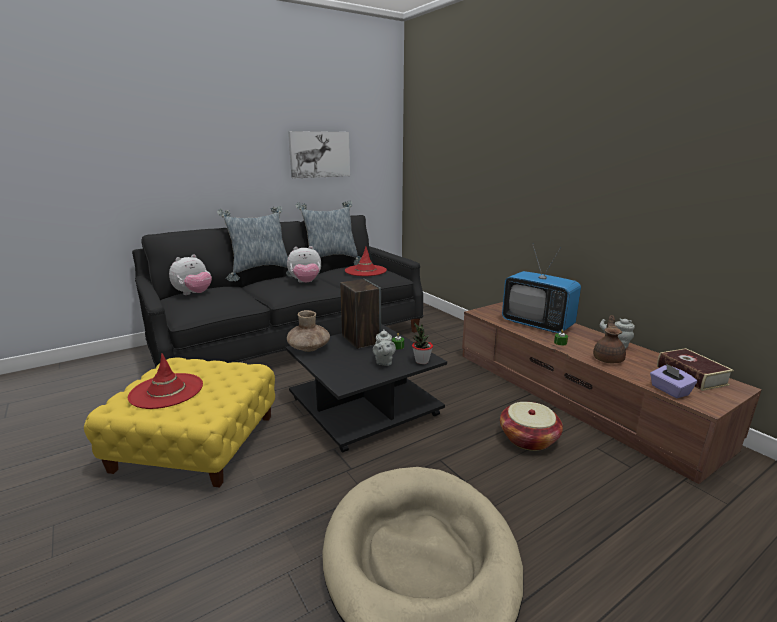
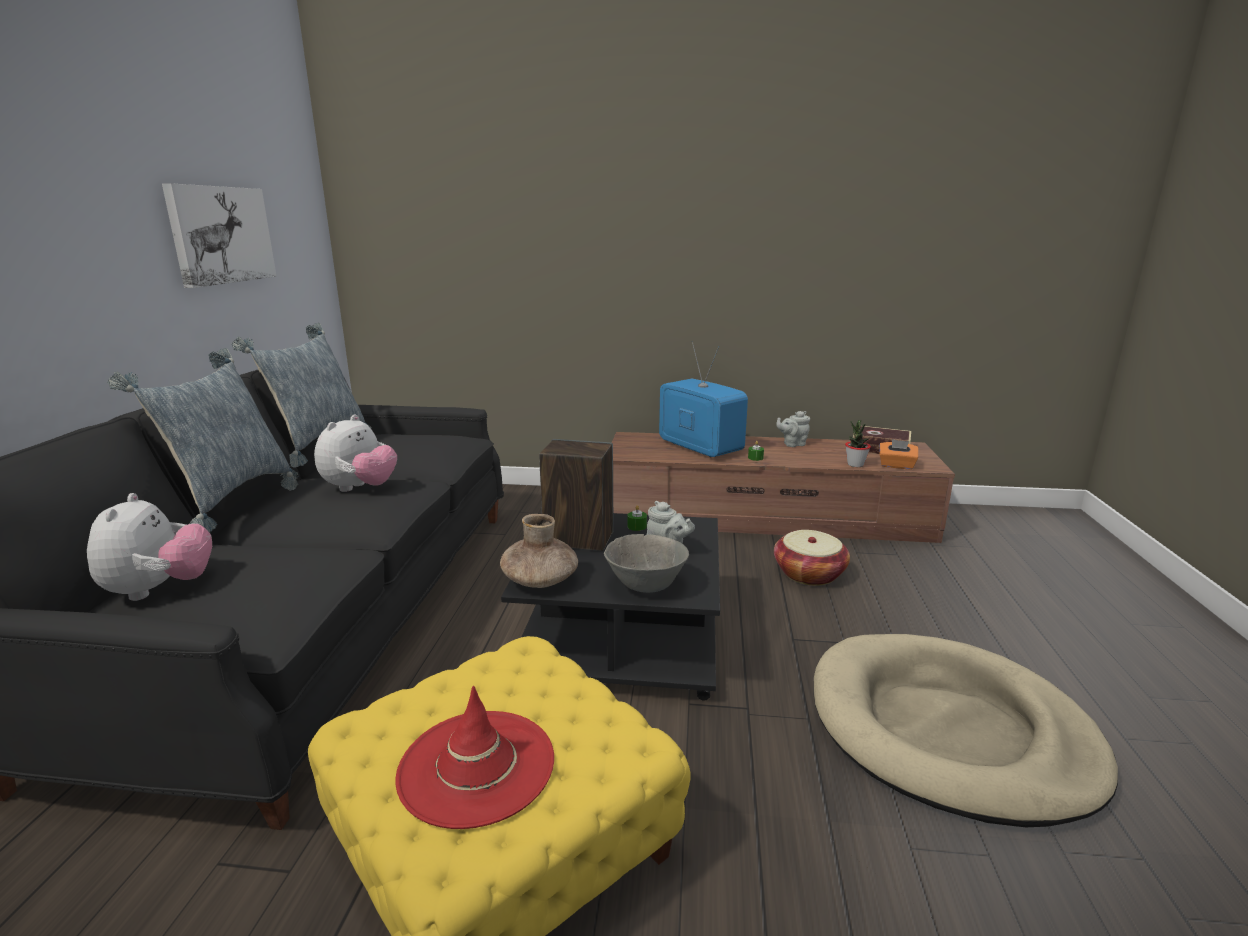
camera: 50 degrees left, 0 degrees up
(336, 370) = (646, 586): none -> grey bowl
(365, 271) = (410, 443): red hat -> none
(421, 361) = (698, 529): potted plant -> potted plant (855, 465)
(537, 324) = (699, 448): television -> television turned 120 degrees counterclockwise
(608, 359) = (814, 457): brown teapot -> none
(669, 390) = (896, 466): purple tissue box -> orange tissue box

